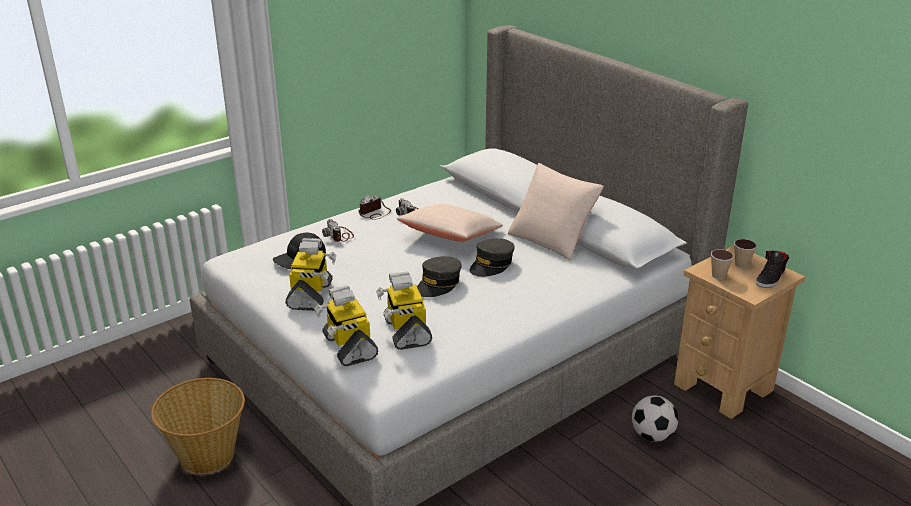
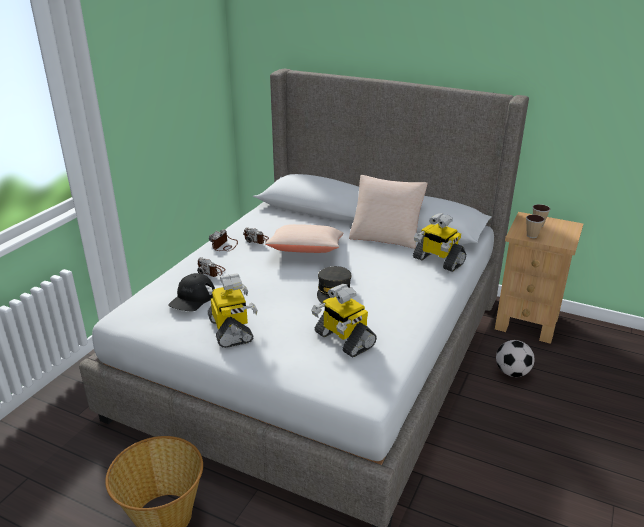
camera: 25 degrees left, 0 degrees up
(348, 347) = (307, 368): toy robot -> toy robot (437, 261)
(491, 265) = (360, 266): grey cap -> none
(770, 278) = (565, 230): black shoe -> none

